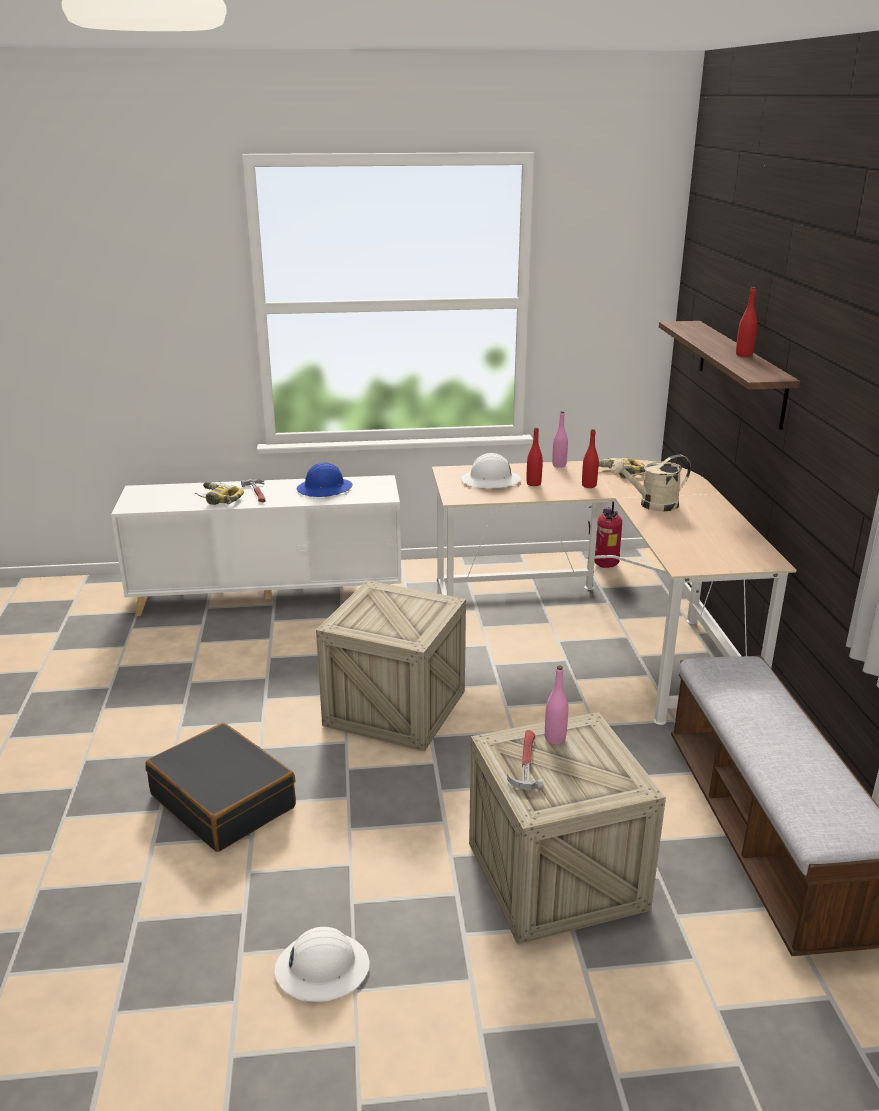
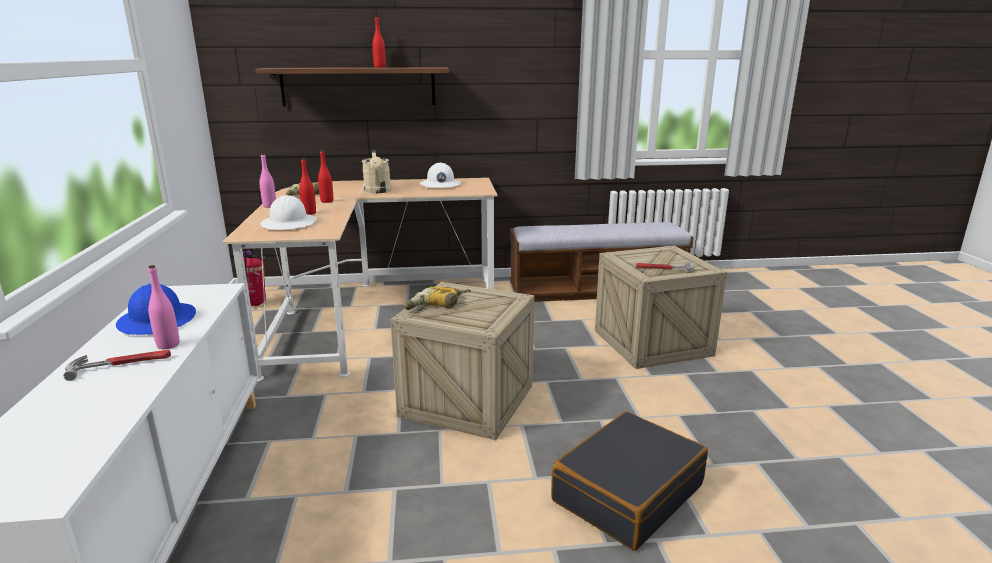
camera: 90 degrees left, 5 degrees down
(217, 499) = (111, 396): power drill -> power drill (437, 306)
(322, 968) = (782, 421): white hard hat -> white hard hat (440, 185)
(555, 738) = (634, 262): pink bottle -> pink bottle (168, 345)

